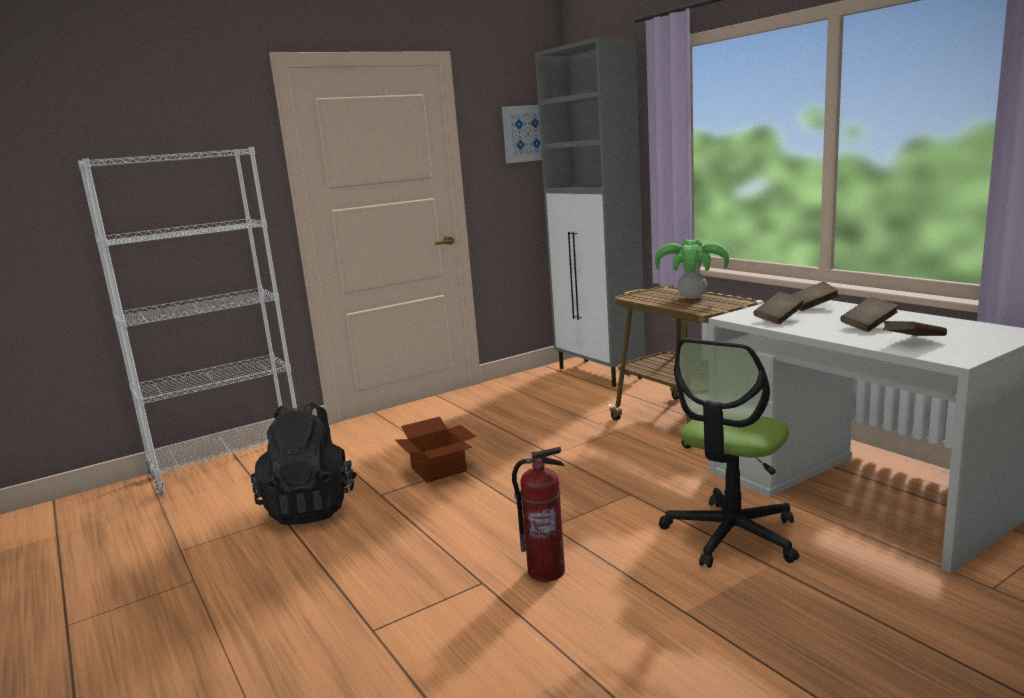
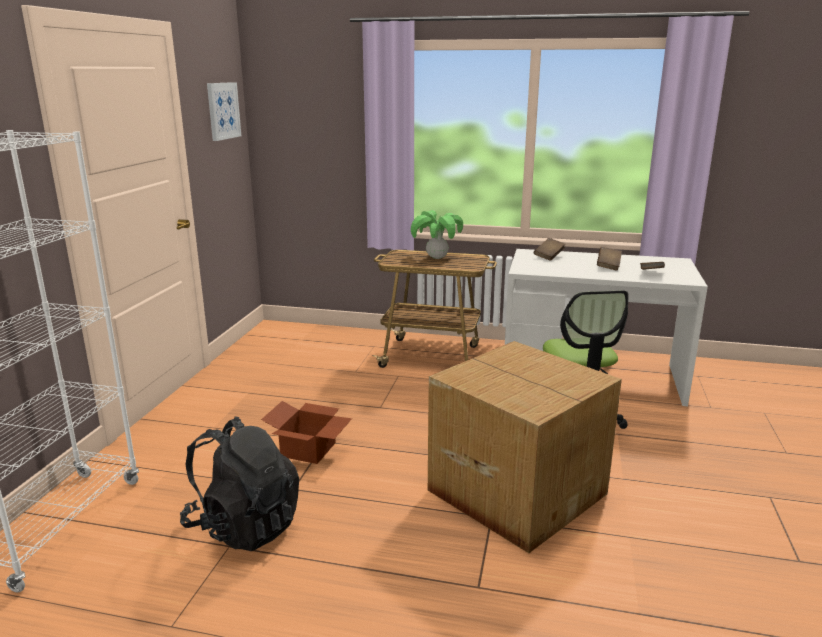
camera: 45 degrees left, 5 degrees up
(546, 571) = (516, 490): fire extinguisher -> cardboard box
(600, 373) = (308, 332): grey cabinet -> none
(779, 319) = (552, 268): brown book -> none

